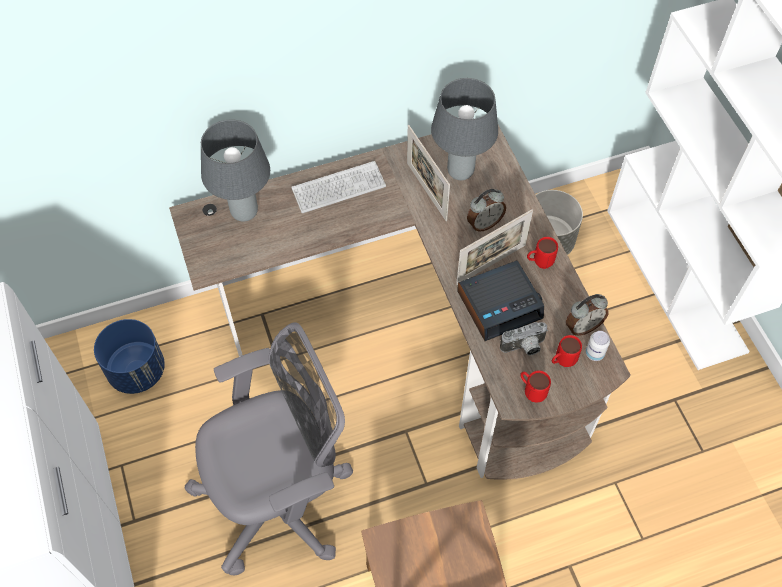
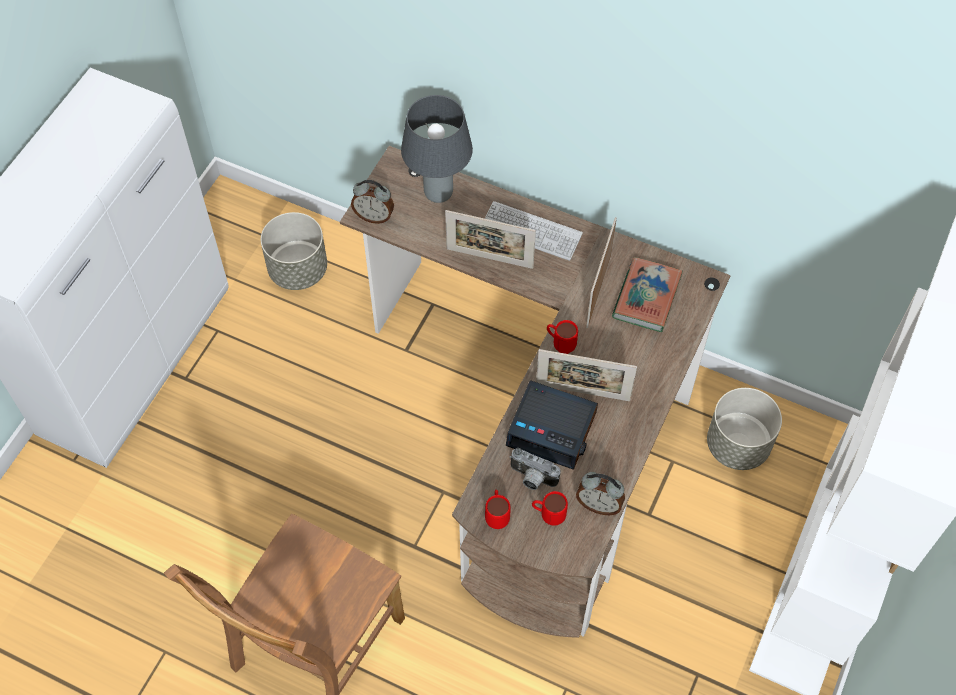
camera: 45 degrees right, 0 degrees up
(137, 370) = (298, 269): blue planter -> grey planter
(281, 501) = (296, 458): grey office chair -> none
(331, 227) = (489, 258): none -> picture frame
(460, 171) = (646, 297): grey table lamp -> book
(484, 223) = (615, 355): alarm clock -> alarm clock (374, 216)
(539, 263) = (623, 425): red mug -> red mug (560, 345)
(594, 353) = (583, 533): can -> none

